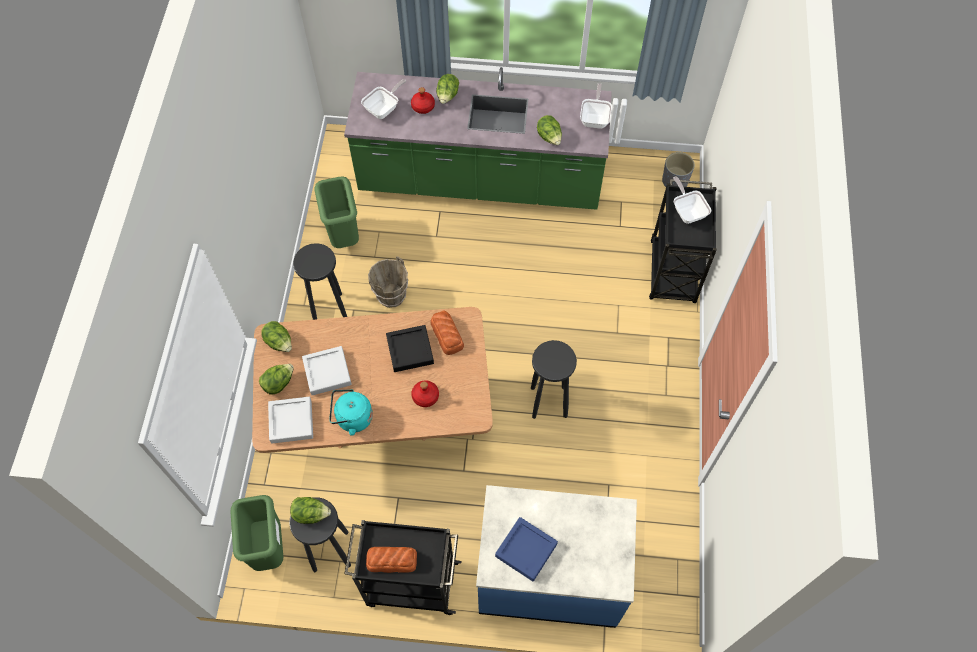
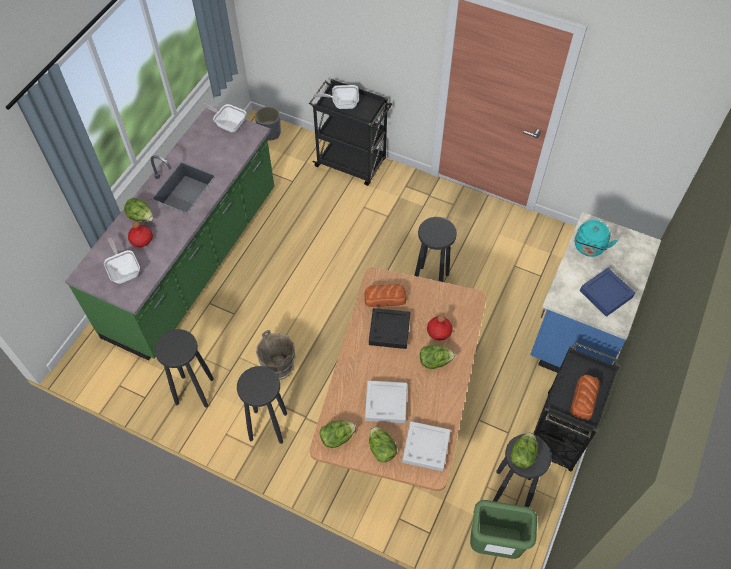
camera: 70 degrees left, 5 degrees down
(343, 236) = (194, 391): green trash can -> black stool
(352, 418) = (440, 395): turquoise kettle -> turquoise kettle (589, 248)
(549, 137) = (230, 160): lettuce -> lettuce (435, 361)

